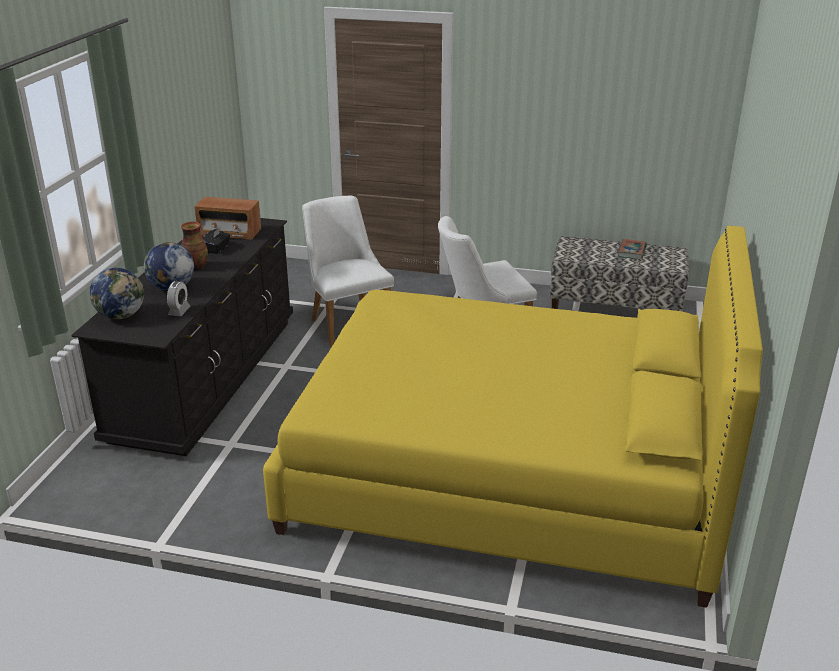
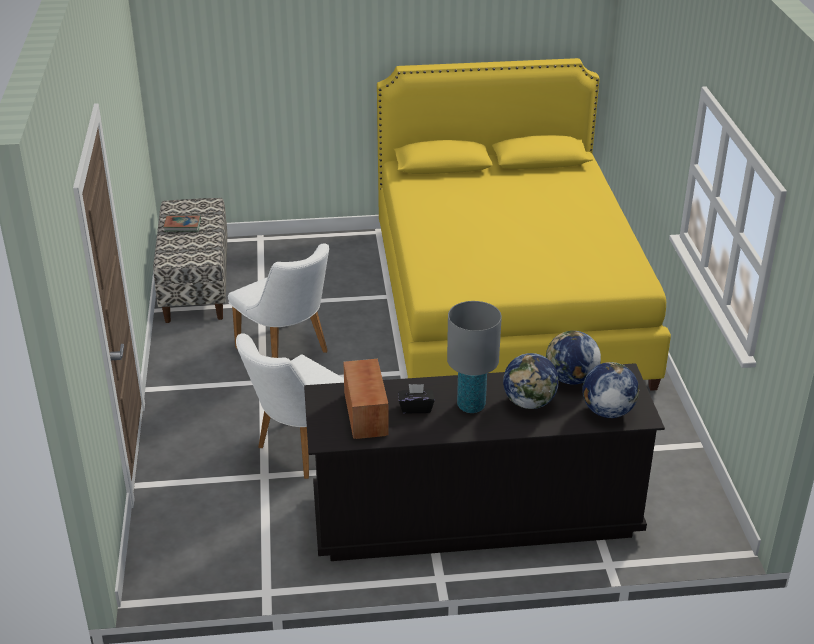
camera: 110 degrees left, 5 degrees up
(179, 311) = (570, 379): alarm clock -> globe
(195, 267) = (471, 406): vase -> grey table lamp

